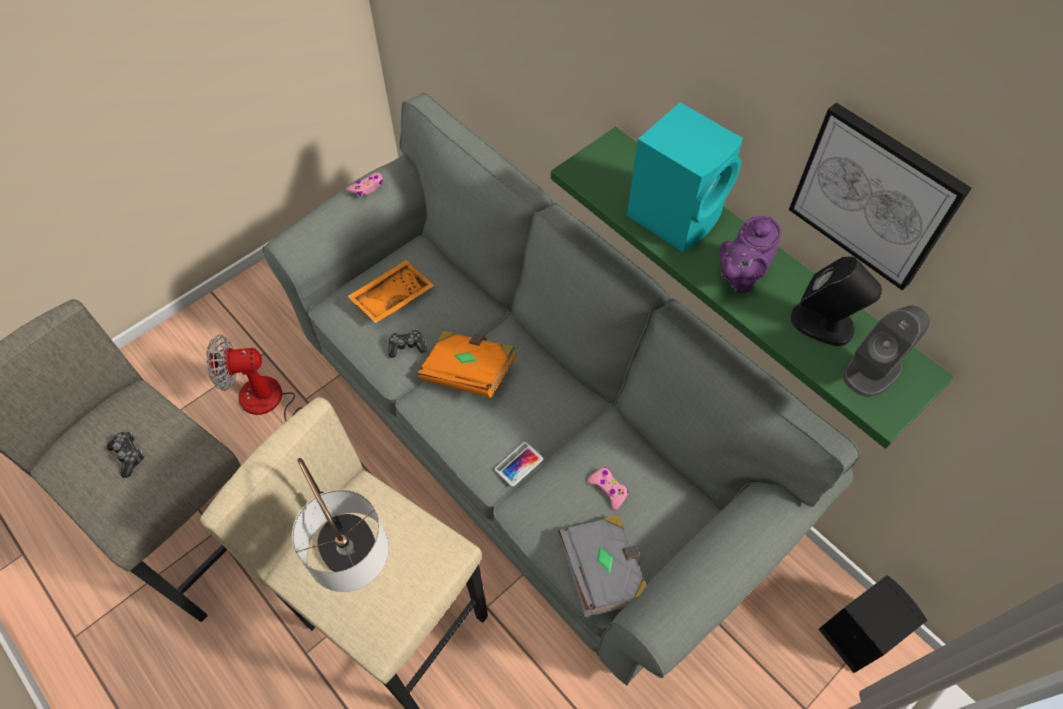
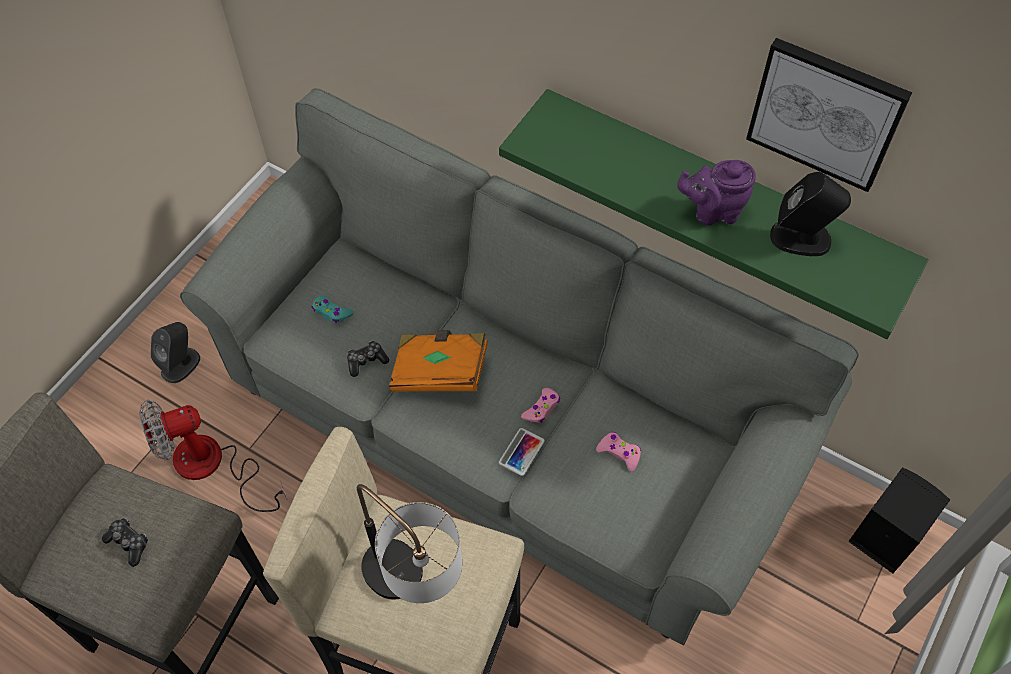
camera: 15 degrees left, 0 degrees up
(367, 187) = (277, 202): pink game controller -> pink game controller (541, 408)
(391, 296) = (332, 312): orange tray -> turquoise game controller
(602, 570) = (638, 532): grey book -> none
(676, 215) = (635, 165): turquoise speaker -> none
(740, 276) = (713, 211): purple teapot -> purple teapot turned 60 degrees clockwise
(872, 370) = (857, 271): grey speaker -> grey speaker (181, 364)

